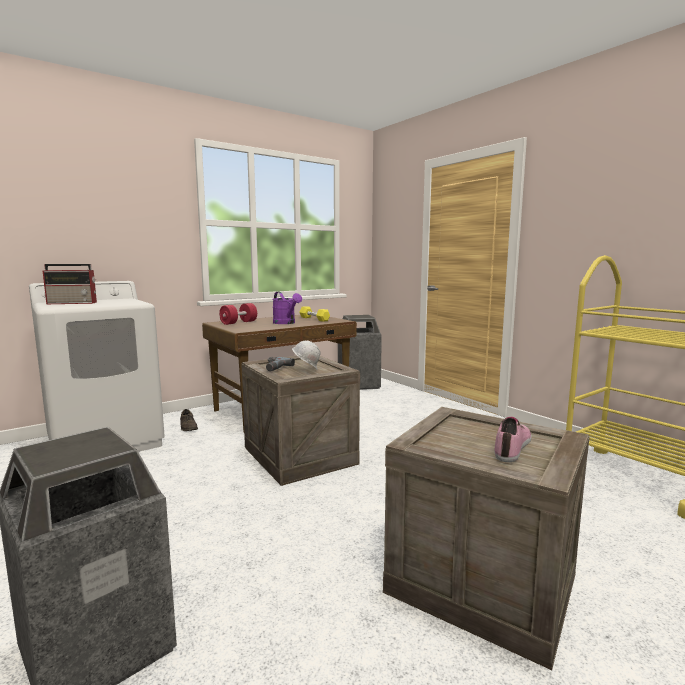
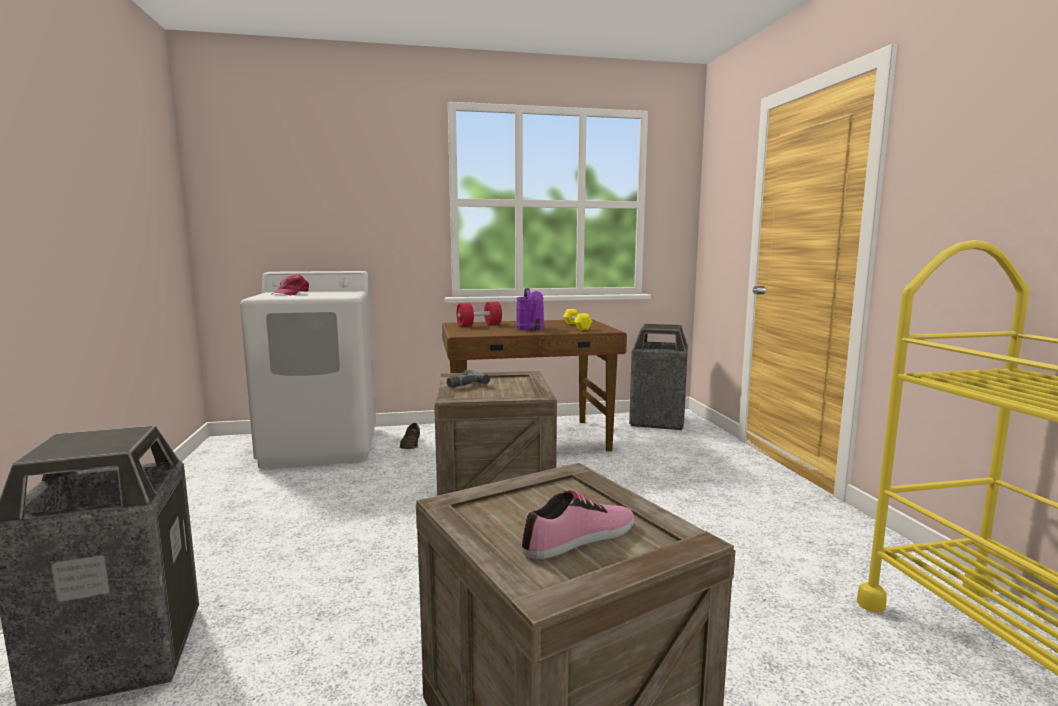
camera: 25 degrees right, 0 degrees up
(73, 303) = (291, 293): radio -> pink cap
(306, 370) = (495, 391): white hard hat -> none

